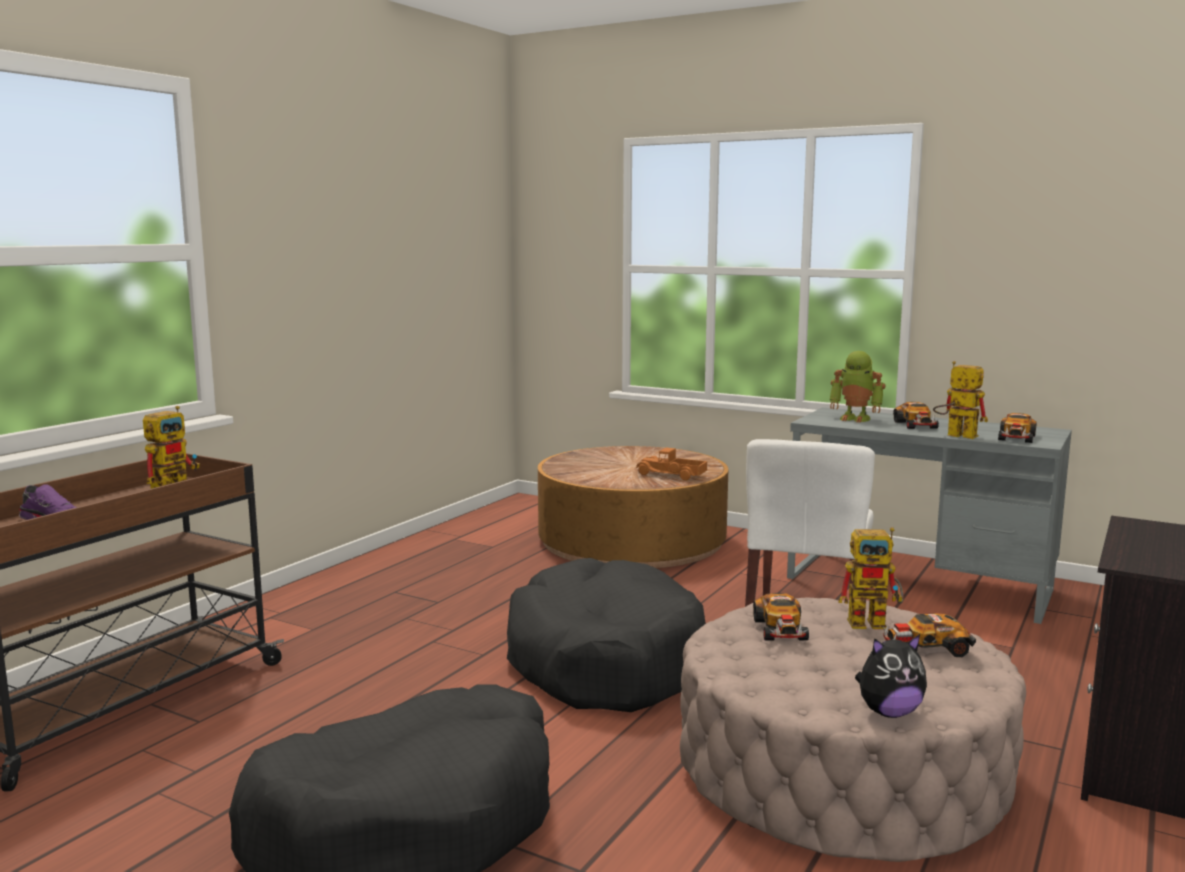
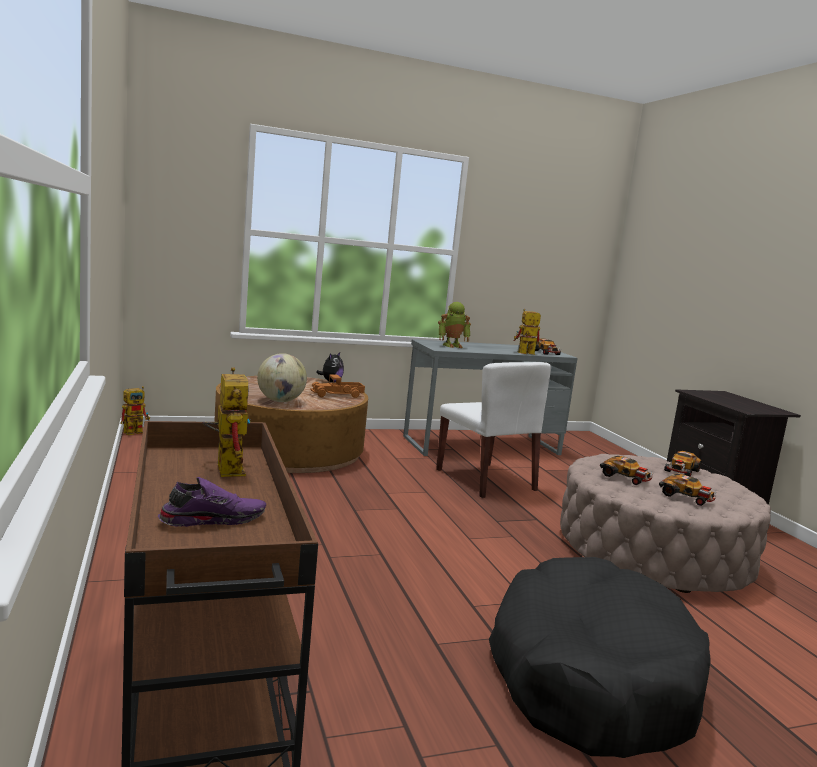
camera: 50 degrees left, 0 degrees up
(582, 473) = (280, 401): none -> globe
(604, 662) = (453, 534): black dog bed -> none
(875, 622) = (639, 464): toy robot -> toy robot (136, 431)
(888, 712) = (745, 504): plush toy -> plush toy (331, 381)
(916, 425) = (489, 348): toy car -> toy car (686, 497)

